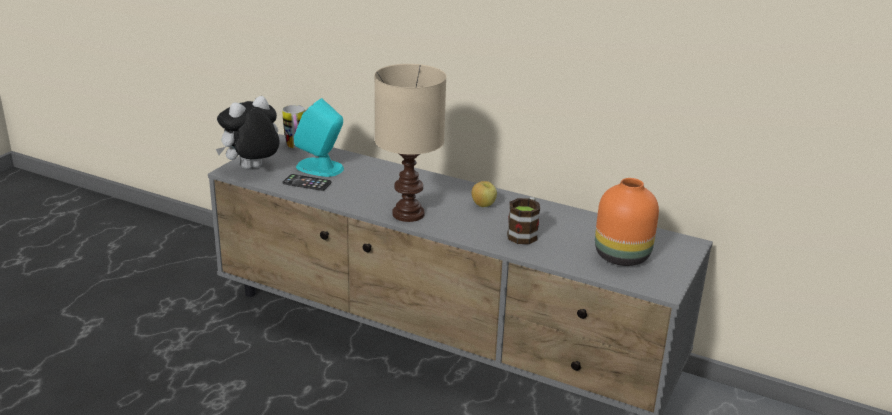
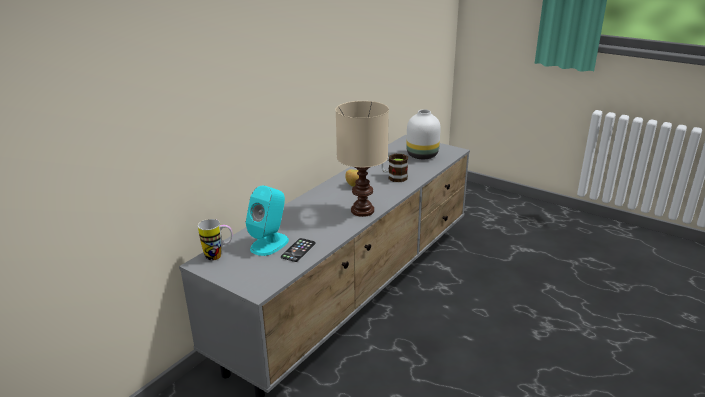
camera: 80 degrees left, 0 degrees up
(252, 169) = (259, 278): plush toy -> none
(620, 257) = (422, 156): orange vase -> white vase

